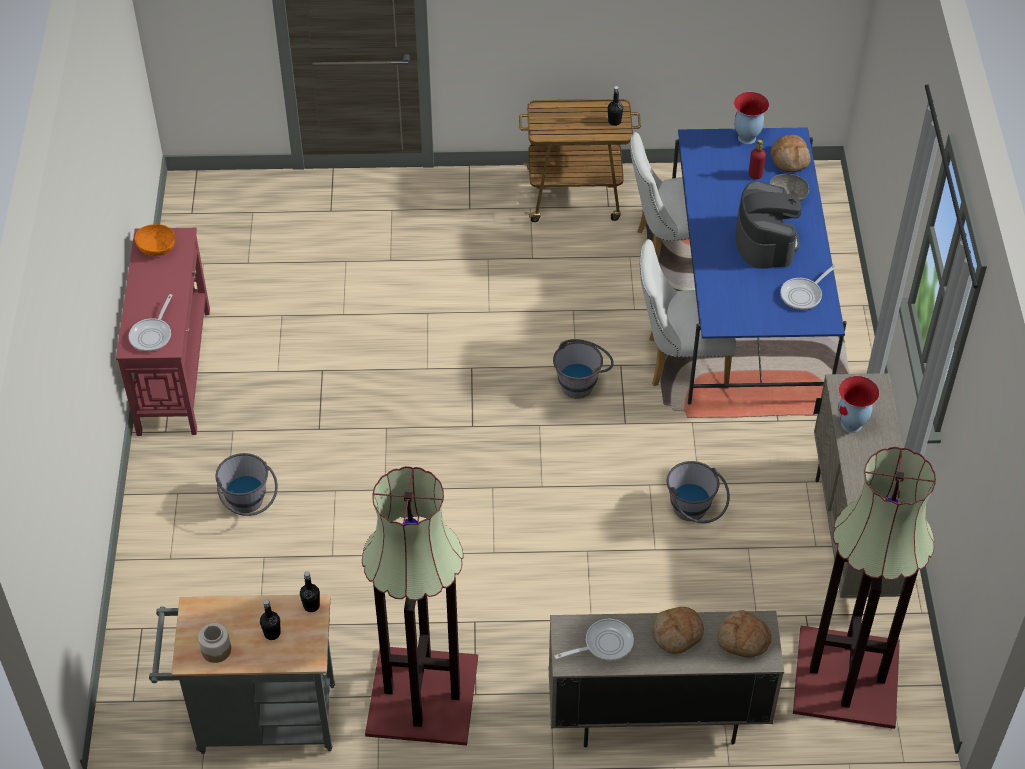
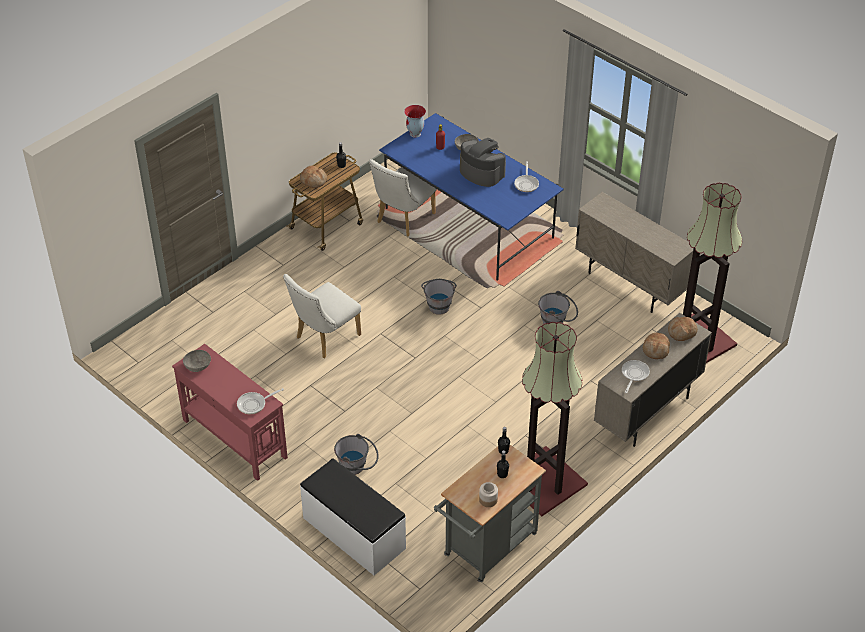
camera: 45 degrees left, 5 degrees down
(150, 577) = (353, 533): none -> white bench
(152, 335) = (254, 404): frying pan -> frying pan turned 90 degrees clockwise
(157, 248) = (198, 366): orange bowl -> grey bowl
(680, 362) = (470, 265): white chair -> white chair (324, 338)
(789, 159) = (446, 131): bread -> bread (313, 180)
(852, 425) = (615, 221): vase -> none

